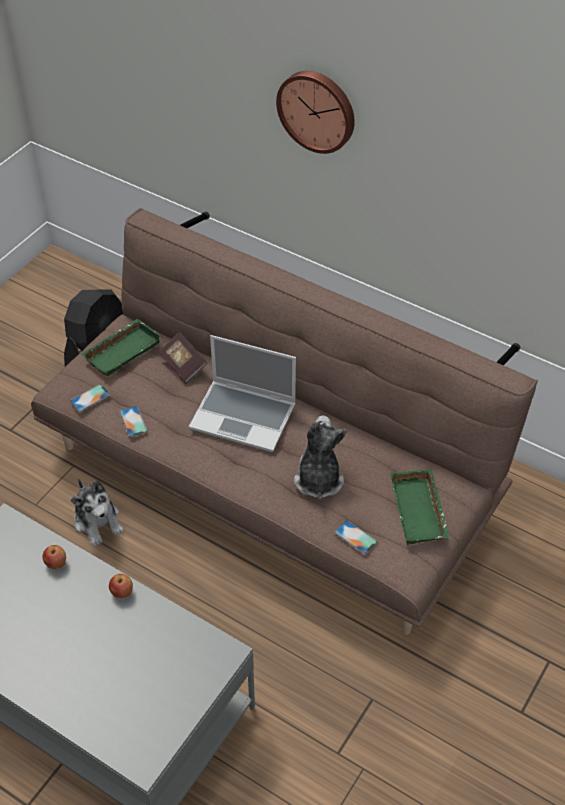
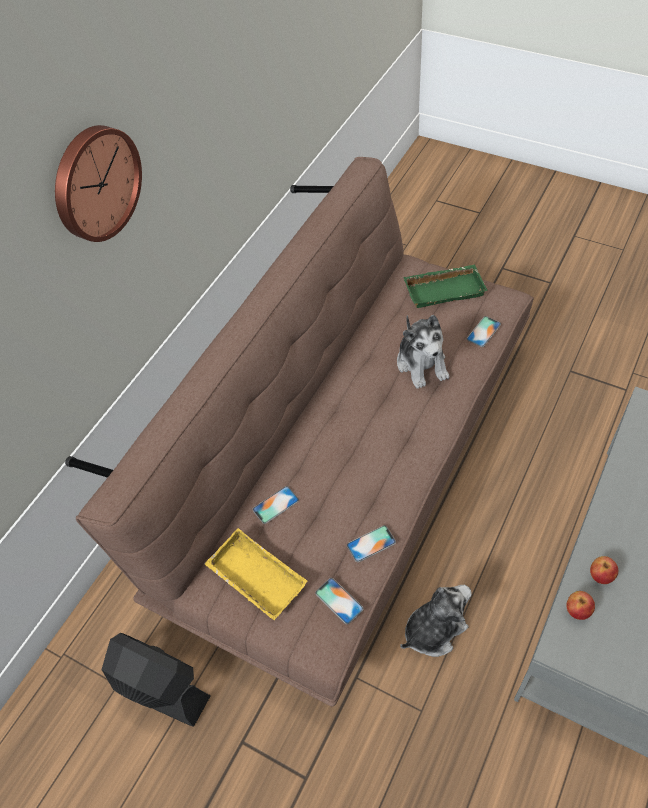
camera: 90 degrees left, 5 degrees up
(122, 350) = (254, 579): green tray -> yellow tray
(122, 592) = (615, 502): apple -> apple (577, 610)
(183, 365) = (275, 505): book -> phone
(245, 416) = (350, 433): laptop -> none
(318, 479) = (422, 364): plush toy -> plush toy turned 105 degrees counterclockwise

